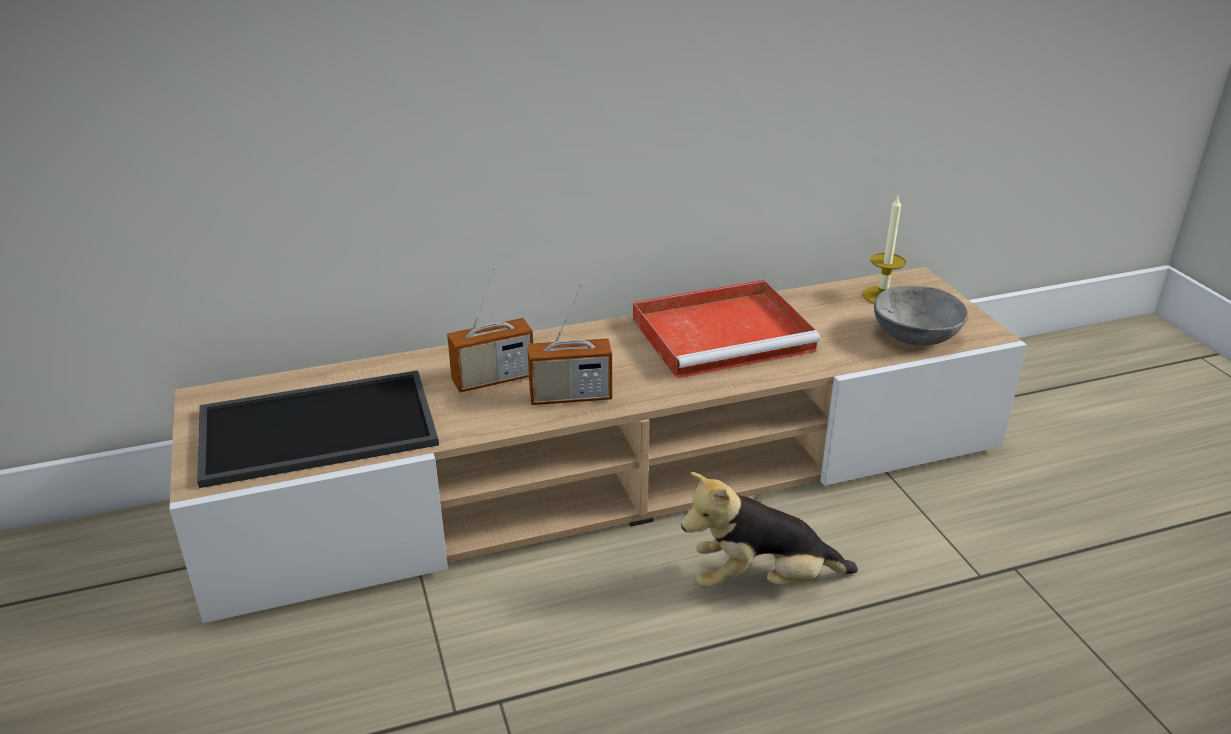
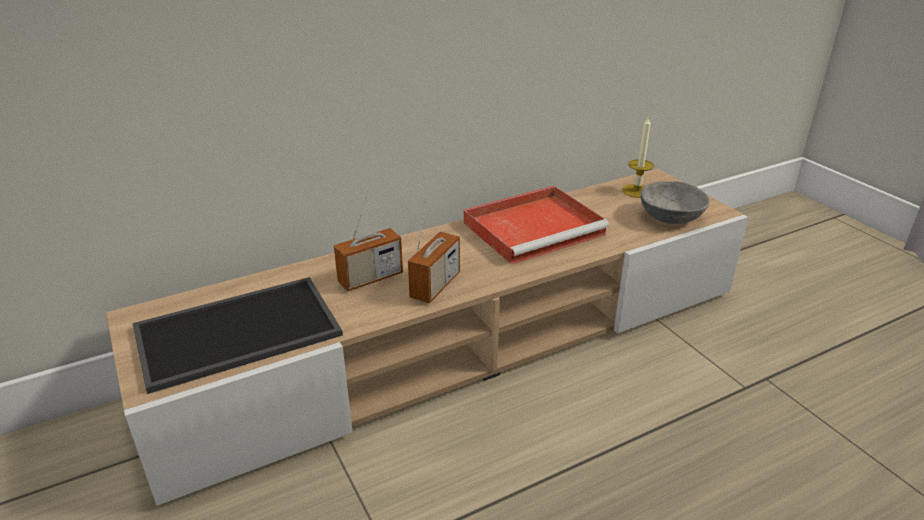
camera: 10 degrees left, 0 degrees up
(570, 396) = (435, 286): radio -> radio turned 45 degrees counterclockwise
(761, 581) = (593, 411): plush toy -> none

